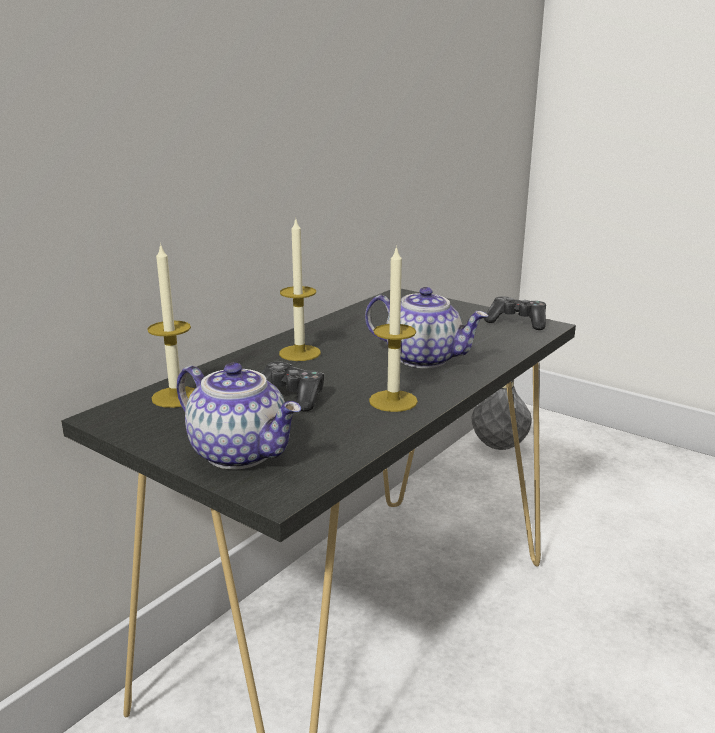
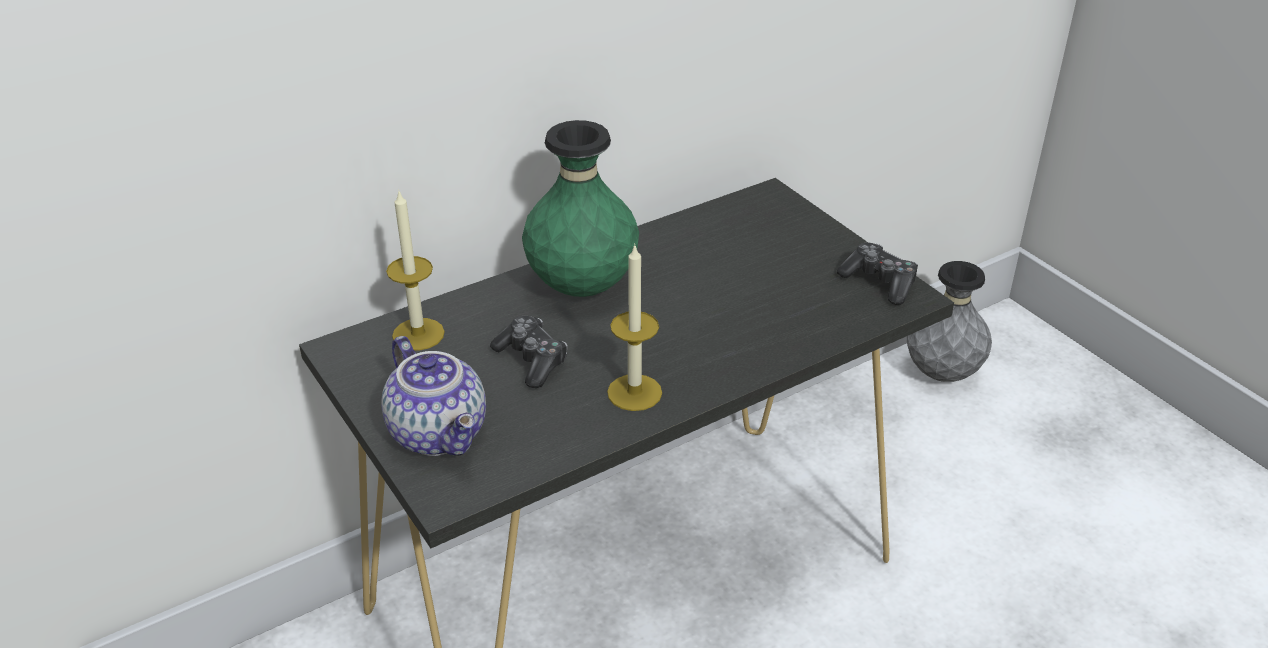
camera: 20 degrees right, 15 degrees up
(300, 353) = (582, 288): candle -> green vase
(424, 358) = (716, 328): teapot -> none

